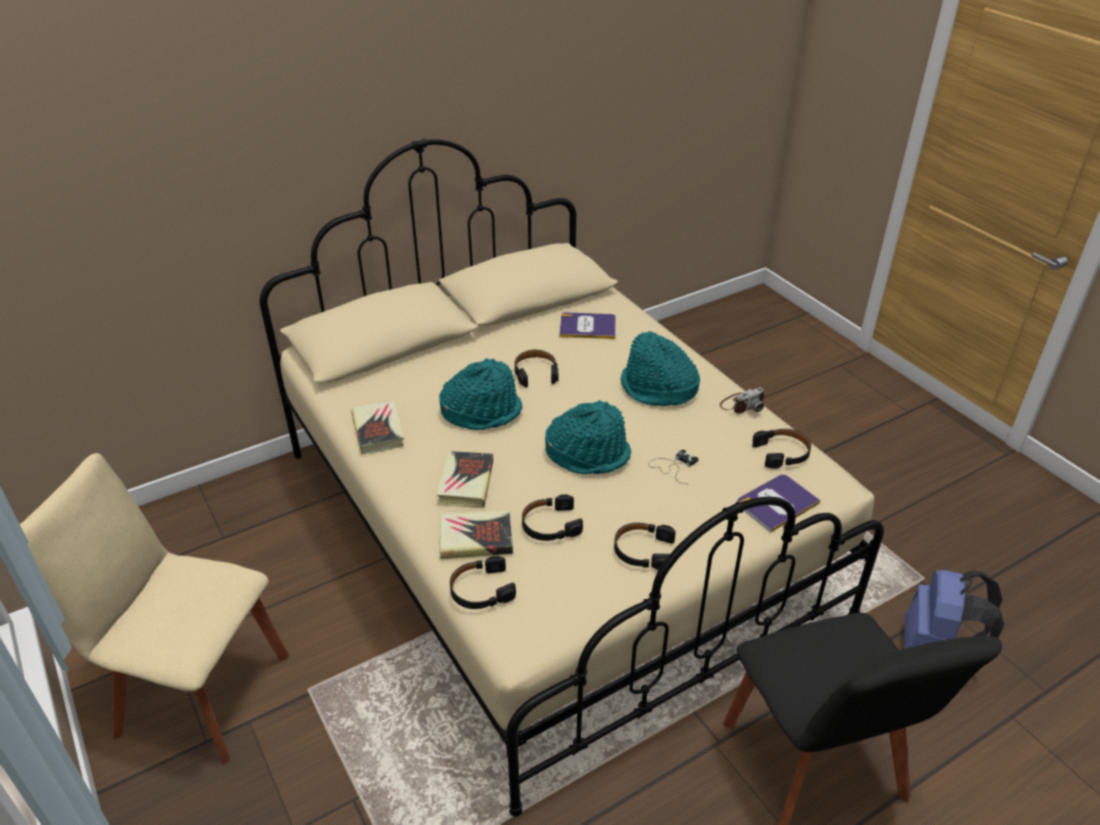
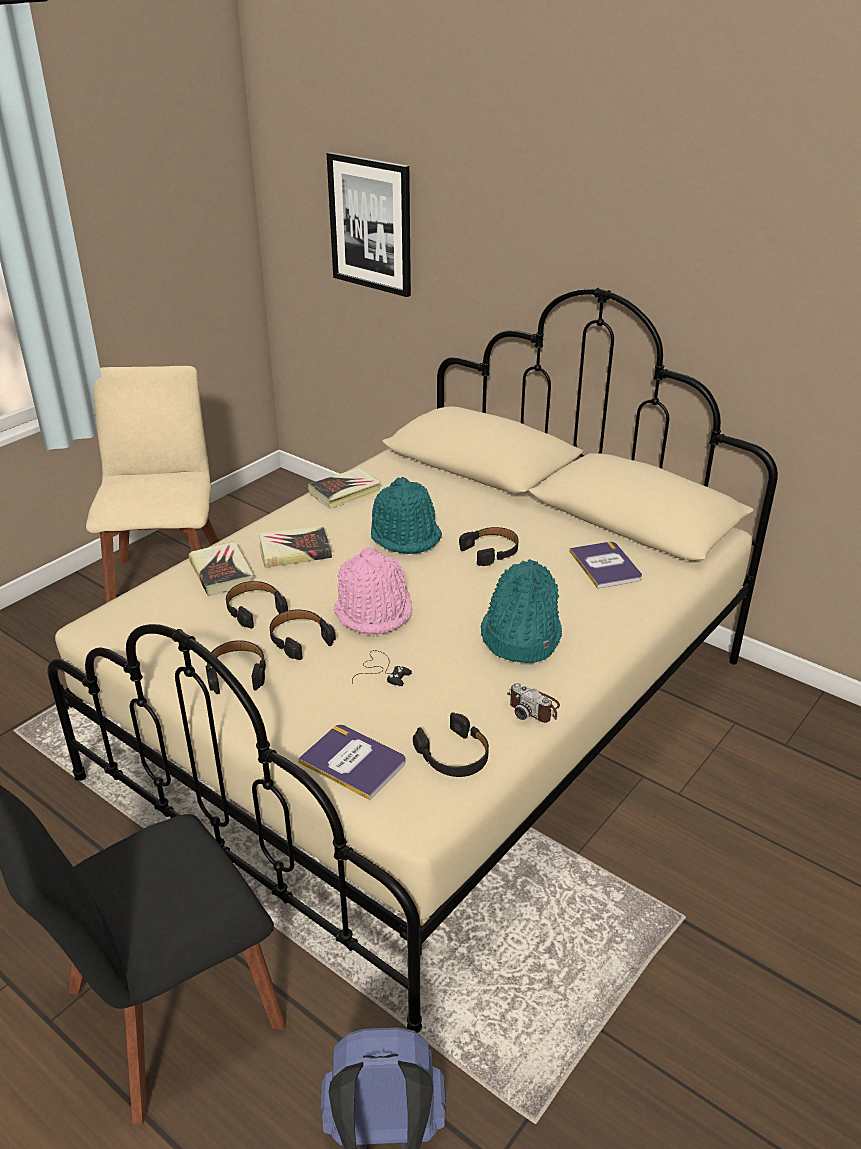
camera: 70 degrees right, 5 degrees down
(114, 195) = (371, 224): none -> picture
(481, 590) = (158, 590): black headphones -> black headphones (299, 639)
(588, 453) = (374, 610): turquoise hat -> pink hat

